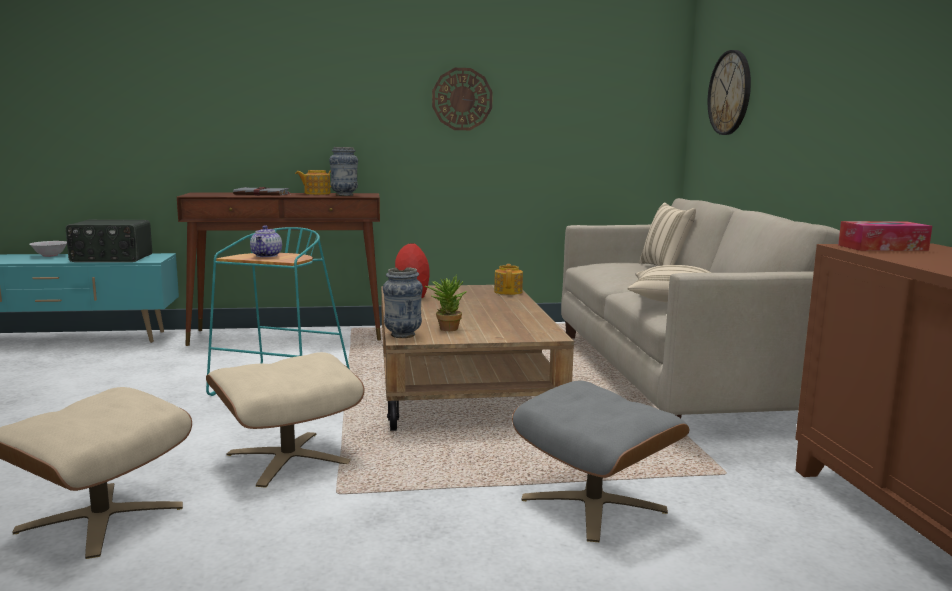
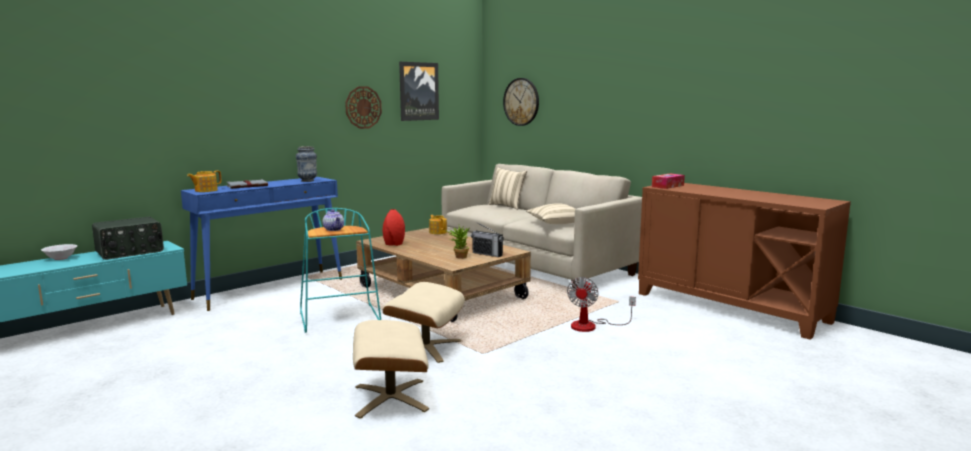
camera: 35 degrees left, 0 degrees up
(289, 335) = (271, 289): brown console table -> blue console table
(316, 193) = (281, 181): teapot -> teapot (205, 190)
(403, 335) = (447, 264): vase -> none
(496, 332) = (487, 254): none -> radio
(562, 78) = (418, 91): none -> picture
(594, 504) = (591, 326): grey ottoman -> fan

